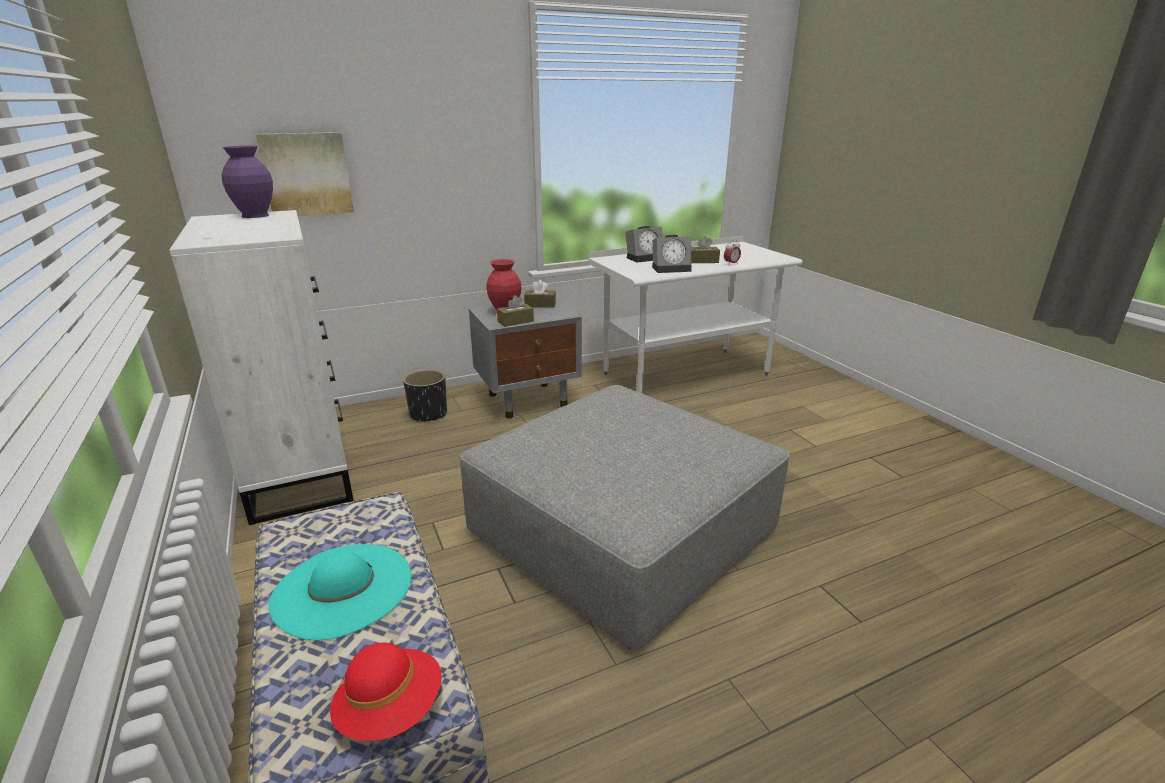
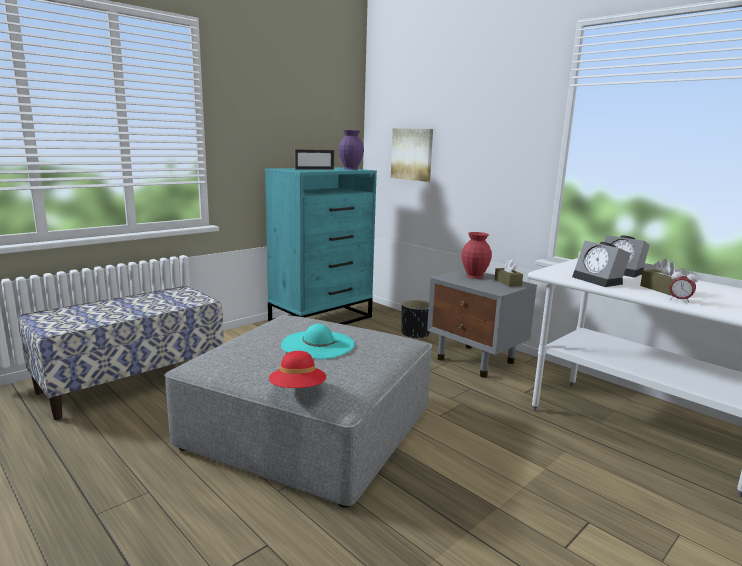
camera: 70 degrees right, 10 degrees down
(242, 229) = (314, 169): none -> picture frame
(300, 471) = (322, 319): white dresser -> turquoise dresser
(342, 588) = (135, 305): turquoise hat -> turquoise hat (318, 344)
(391, 709) = (54, 324): red hat -> red hat (298, 390)
(515, 321) = (457, 280): brown tissue box -> none

